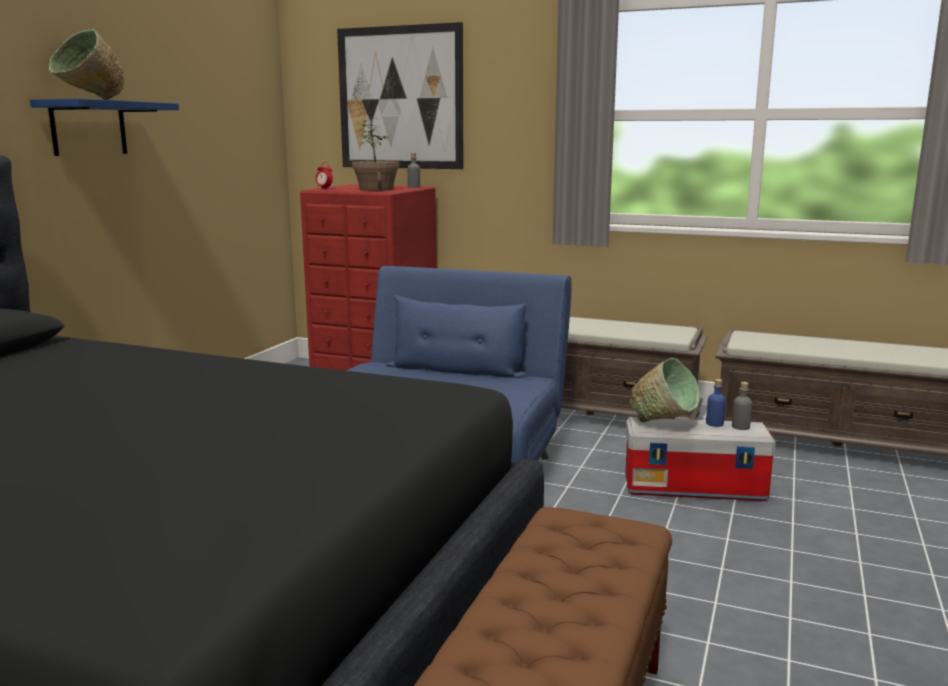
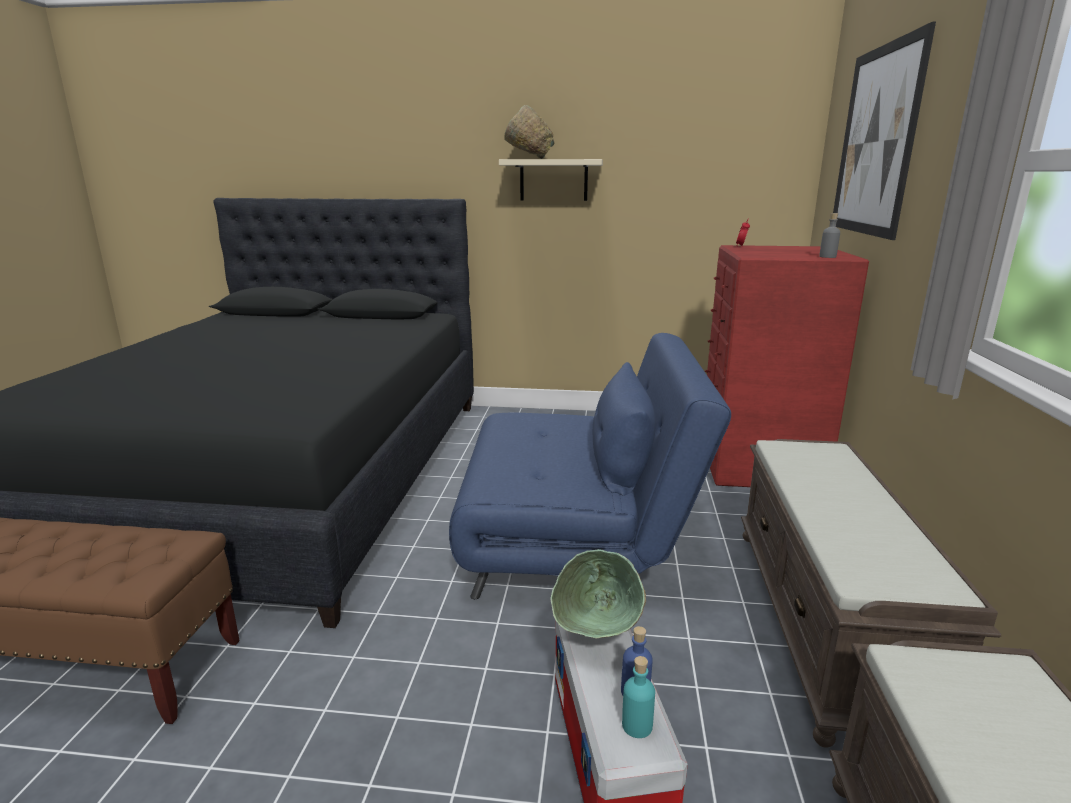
camera: 75 degrees right, 5 degrees up
(88, 128) = (553, 180): blue shelf -> beige shelf
(377, 189) = (769, 253): potted plant -> none
(740, 427) = (637, 726): grey bottle -> turquoise bottle

